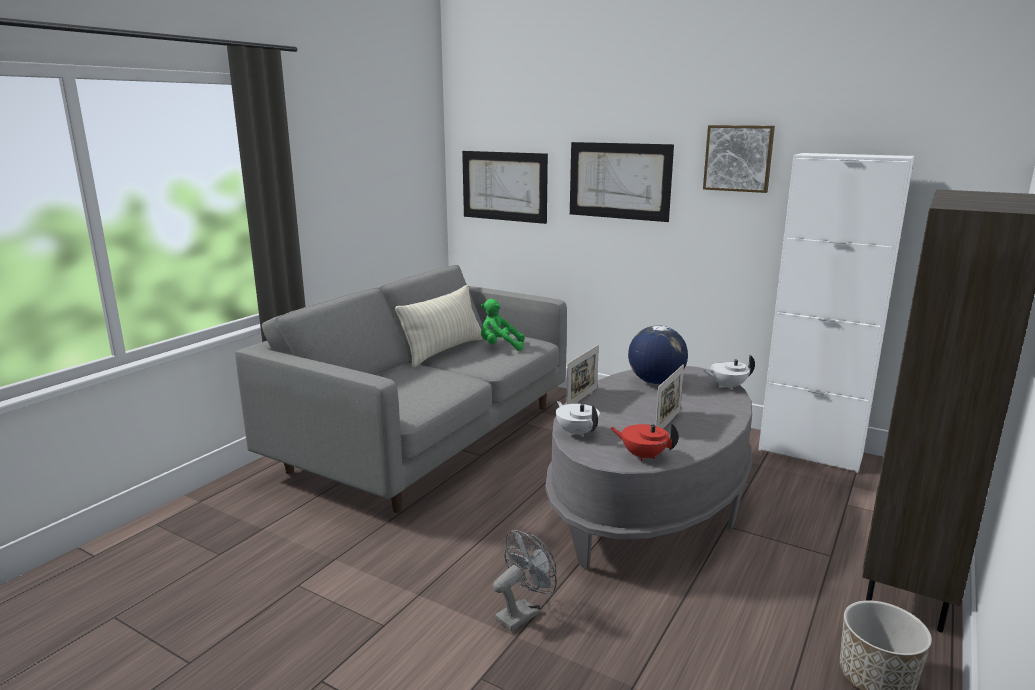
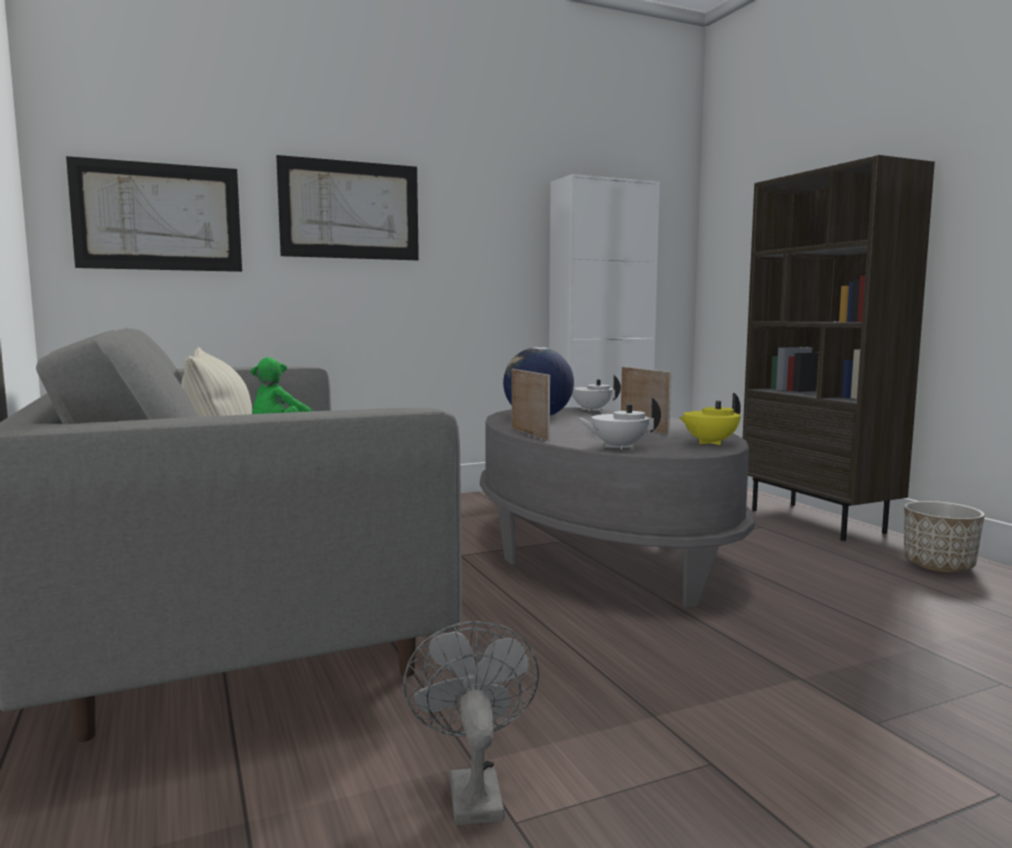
camera: 55 degrees left, 10 degrees down
(523, 613) = (753, 661): grey fan -> grey fan (472, 789)
(643, 456) = (709, 443): red teapot -> yellow teapot
(727, 386) = (591, 410): white teapot -> white teapot turned 90 degrees clockwise
(738, 158) = (487, 186): picture -> none

